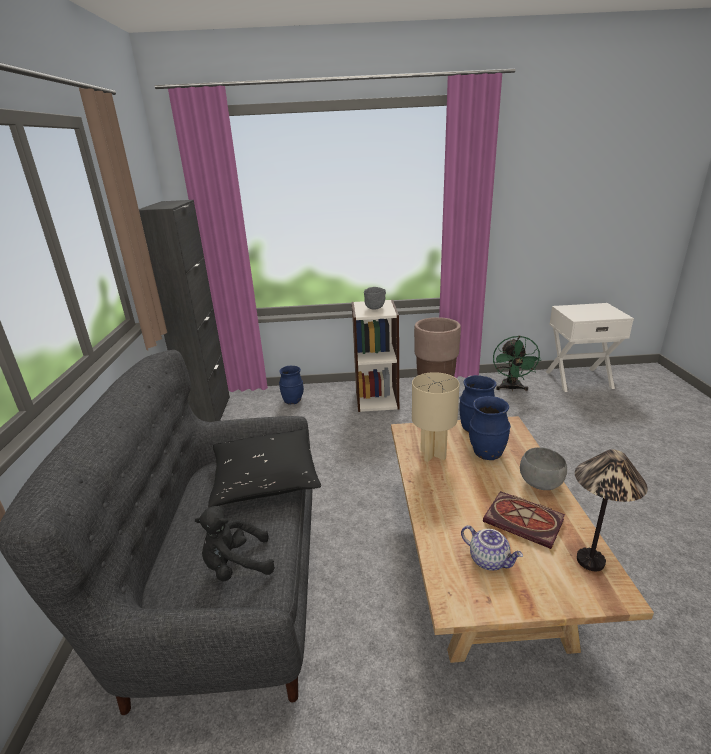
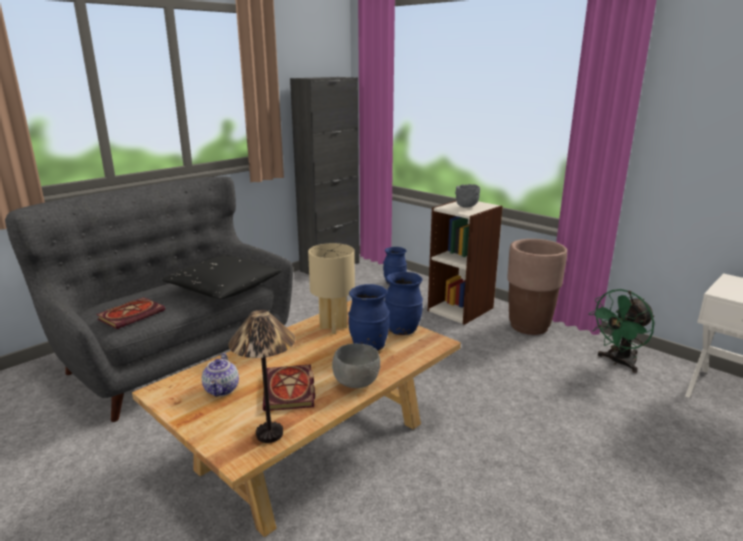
camera: 45 degrees right, 5 degrees down
(236, 566) = (132, 314): black plush toy -> book

